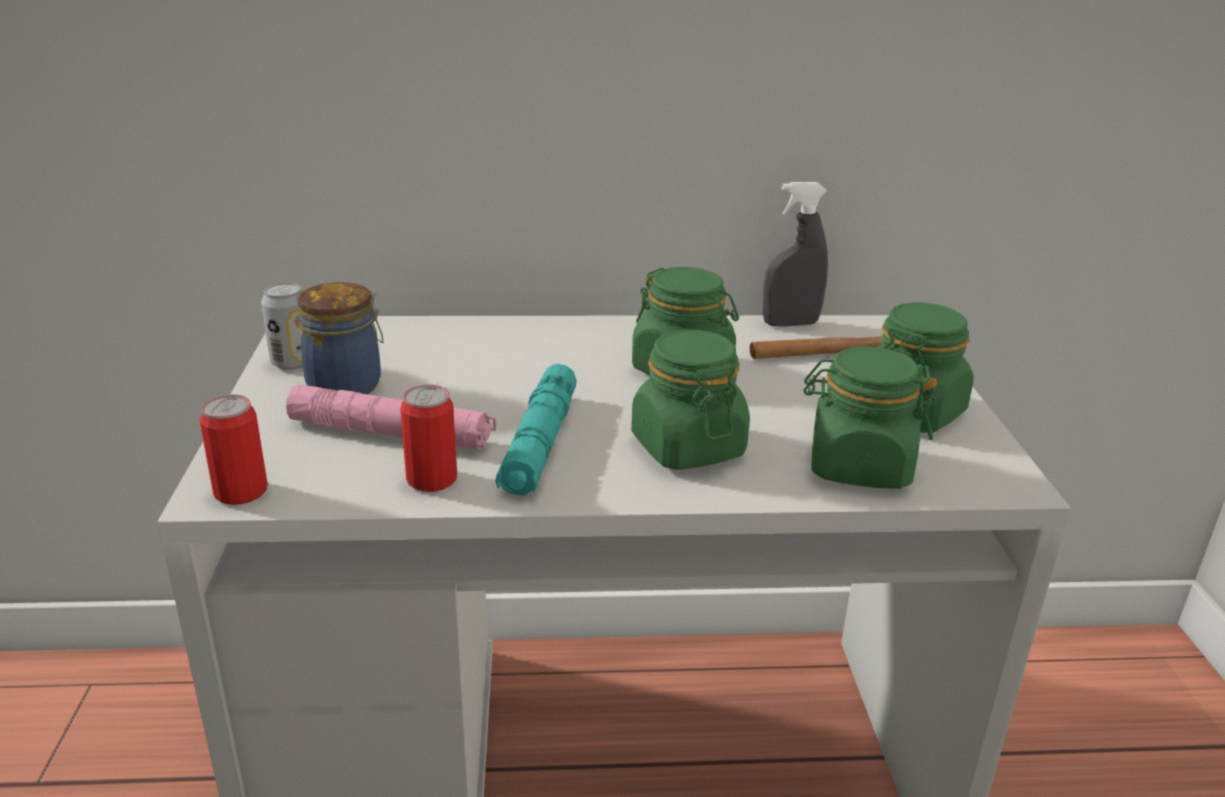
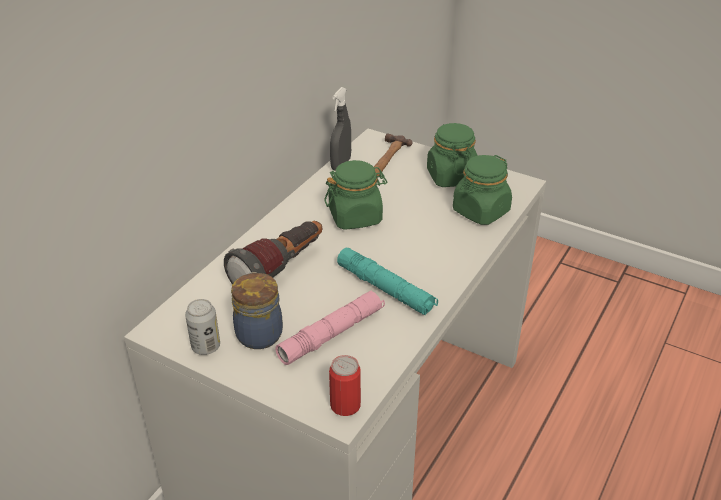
camera: 55 degrees left, 10 degrees up
(432, 479) = (389, 335): can -> none
(492, 359) = (281, 271): none -> flashlight
(687, 446) = (427, 247): green jar -> none

